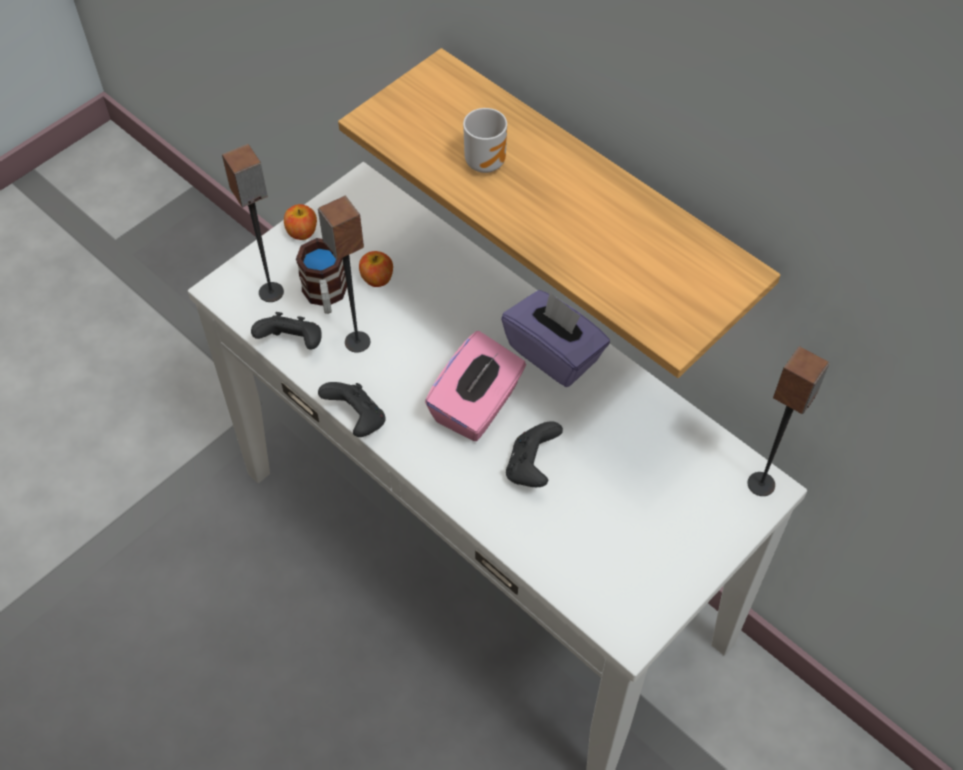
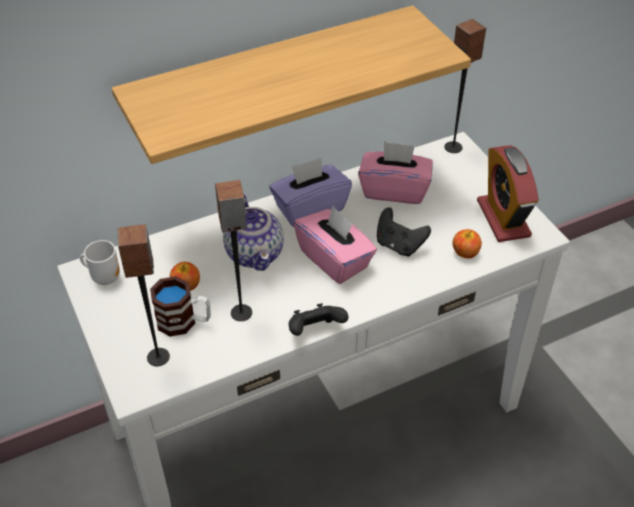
camera: 70 degrees left, 10 degrees down
(293, 343) = (220, 354): black game controller -> none
(302, 232) = (107, 321): apple -> apple (465, 253)
(452, 325) = (256, 254): none -> teapot
(486, 161) = (246, 91): mug -> mug (105, 277)
(633, 435) = (394, 190): none -> pink tissue box
(639, 579) = (503, 218): none -> alarm clock

